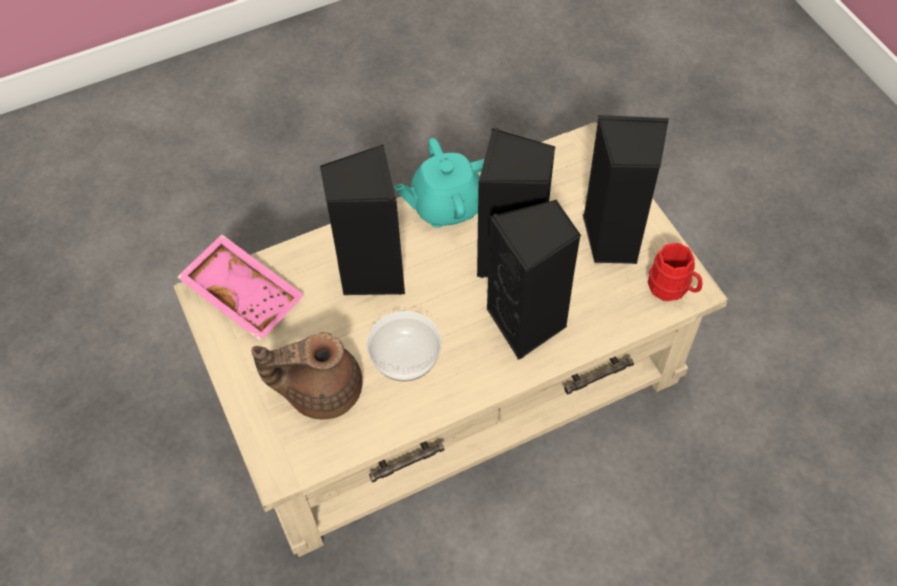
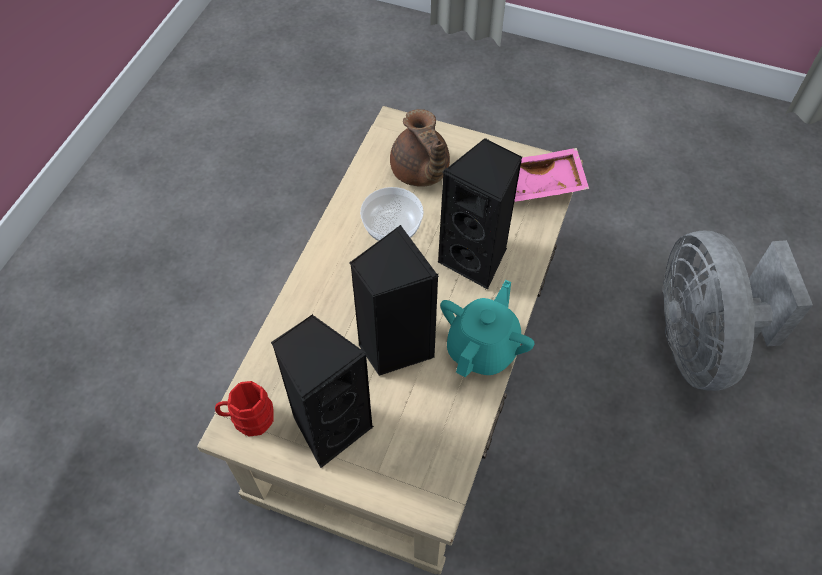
camera: 135 degrees right, 0 degrees up
(215, 219) = (700, 342): none -> grey fan
(320, 390) = (420, 172): brown teapot -> brown teapot turned 120 degrees clockwise
(528, 323) = (333, 307): black speaker -> none

